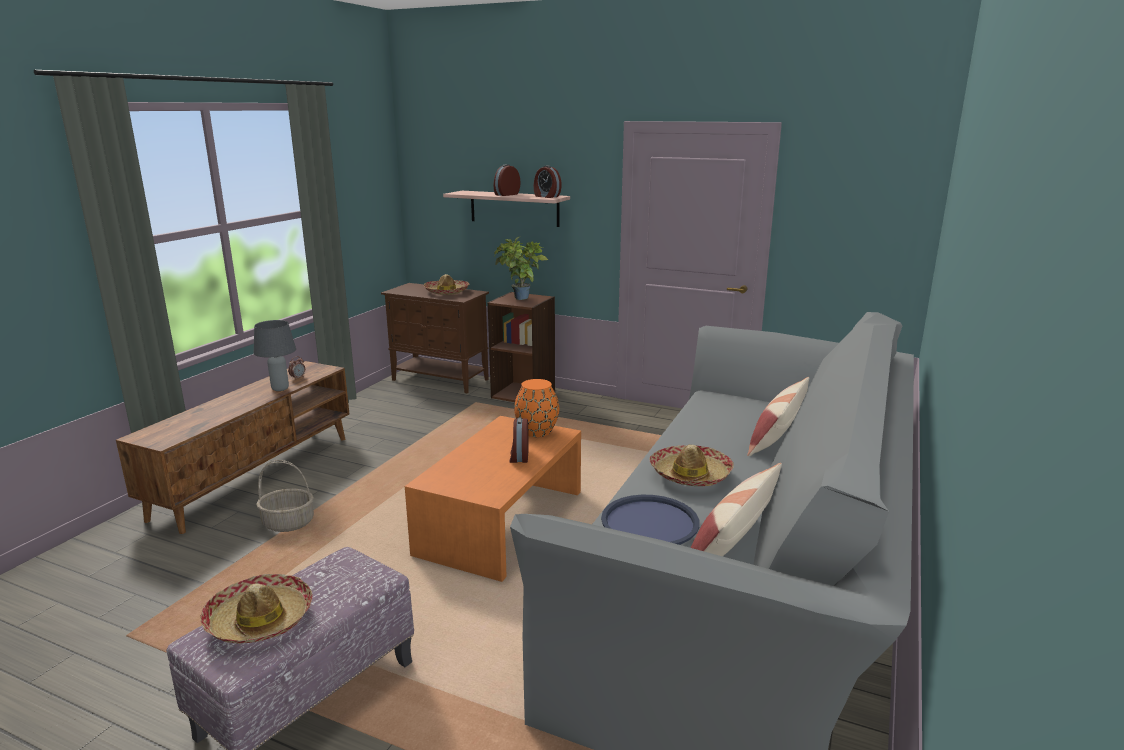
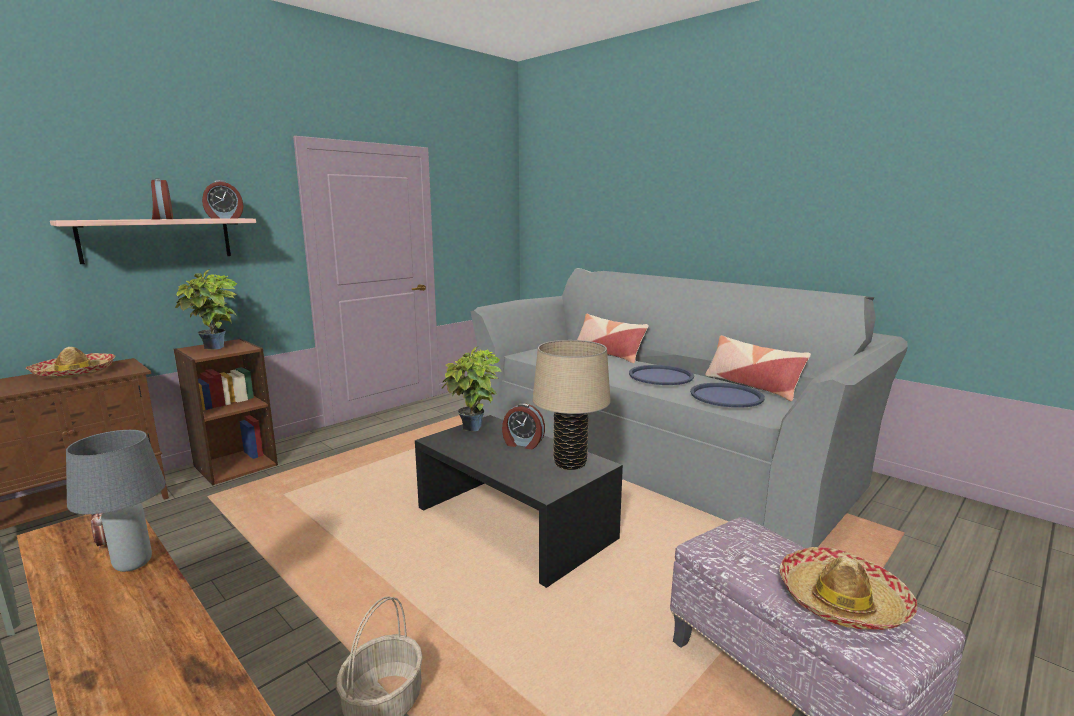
camera: 70 degrees left, 5 degrees down
(488, 483) = (570, 463): none -> beige table lamp
(502, 522) = (515, 523): orange coffee table -> black coffee table
(536, 431) = (474, 430): orange vase -> potted plant
(690, 474) = (661, 376): hat -> blue tray

